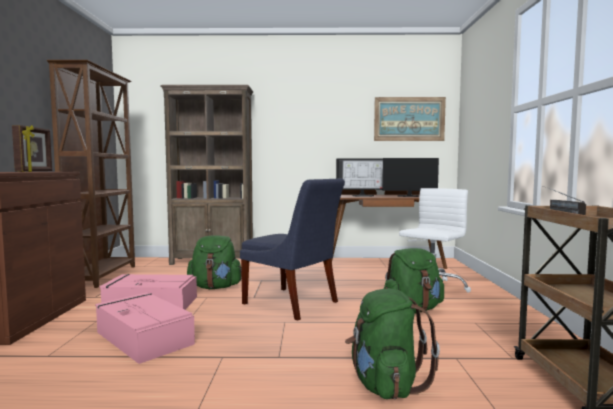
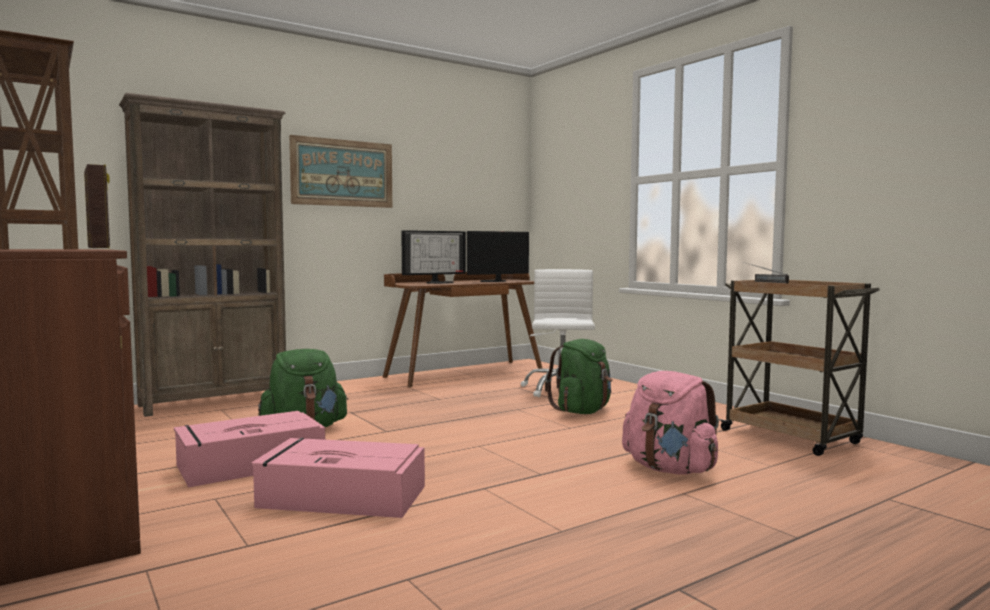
camera: 35 degrees left, 0 degrees up
(293, 304) = (450, 428): blue chair -> none
(385, 385) = (669, 469): green backpack -> pink backpack
(409, 119) = (479, 179): picture -> picture (342, 173)

